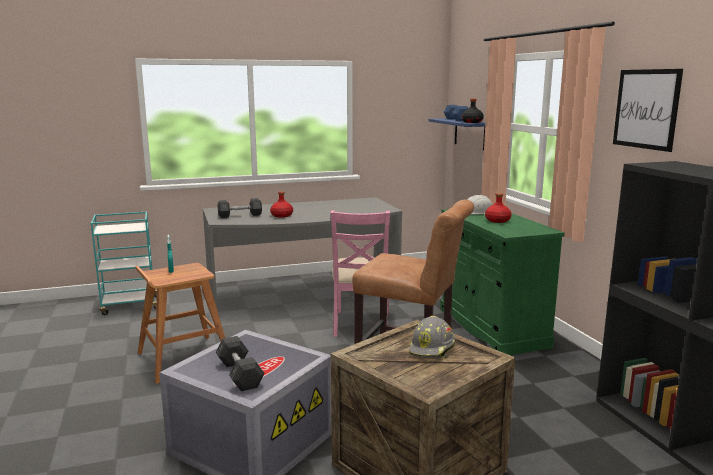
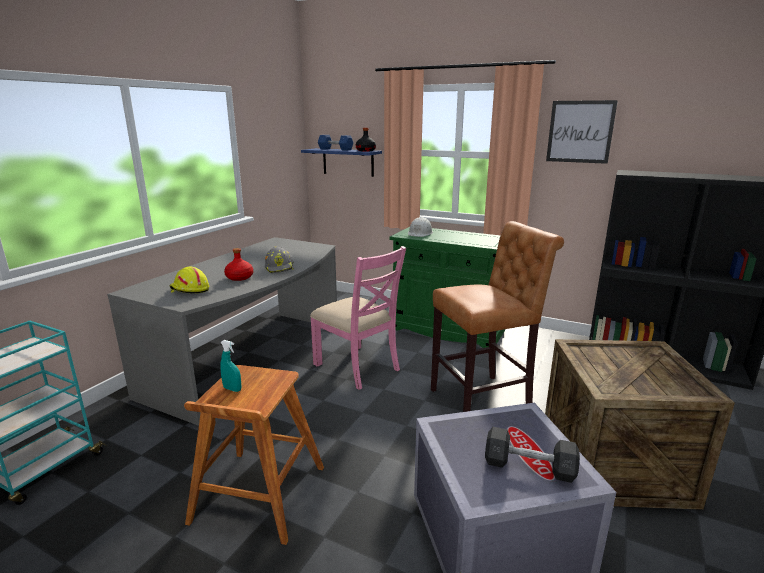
camera: 45 degrees left, 5 degrees up
(240, 215) = (189, 290): grey dumbbell -> yellow hard hat
(432, 349) = (622, 358): grey hard hat -> grey hard hat (280, 268)
(497, 220) = (454, 237): red bottle -> none

